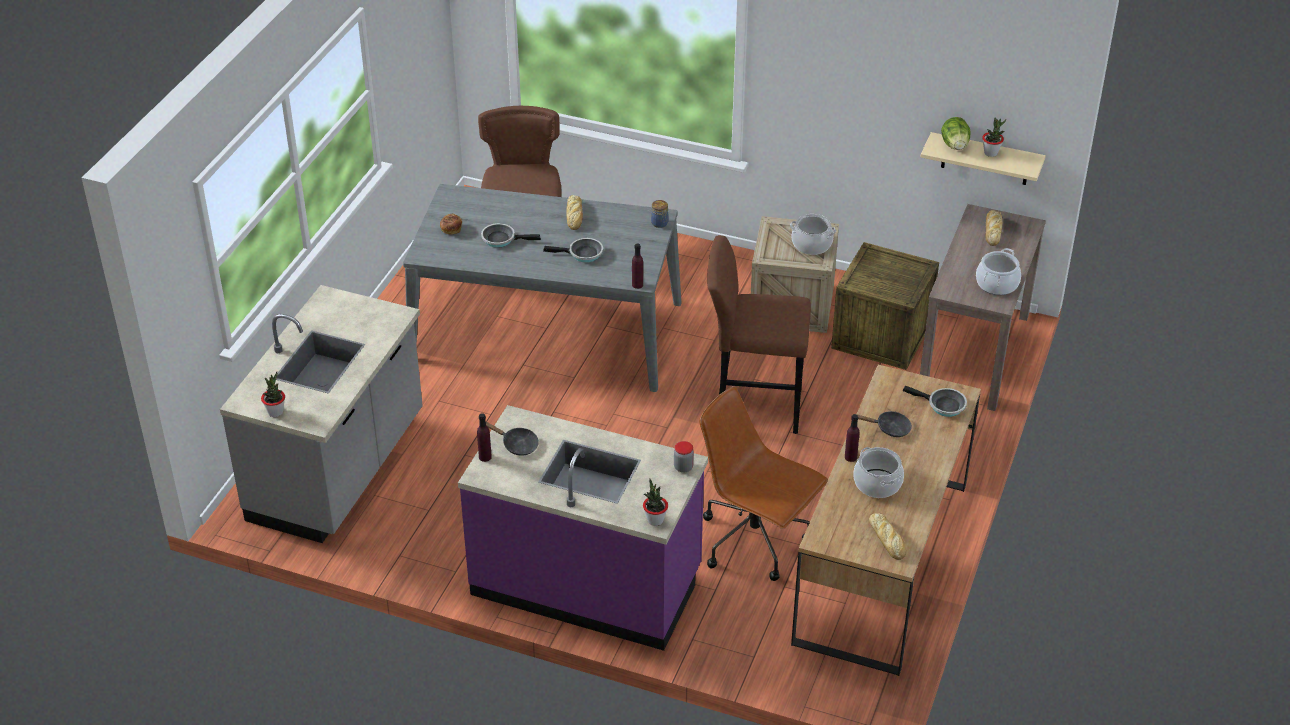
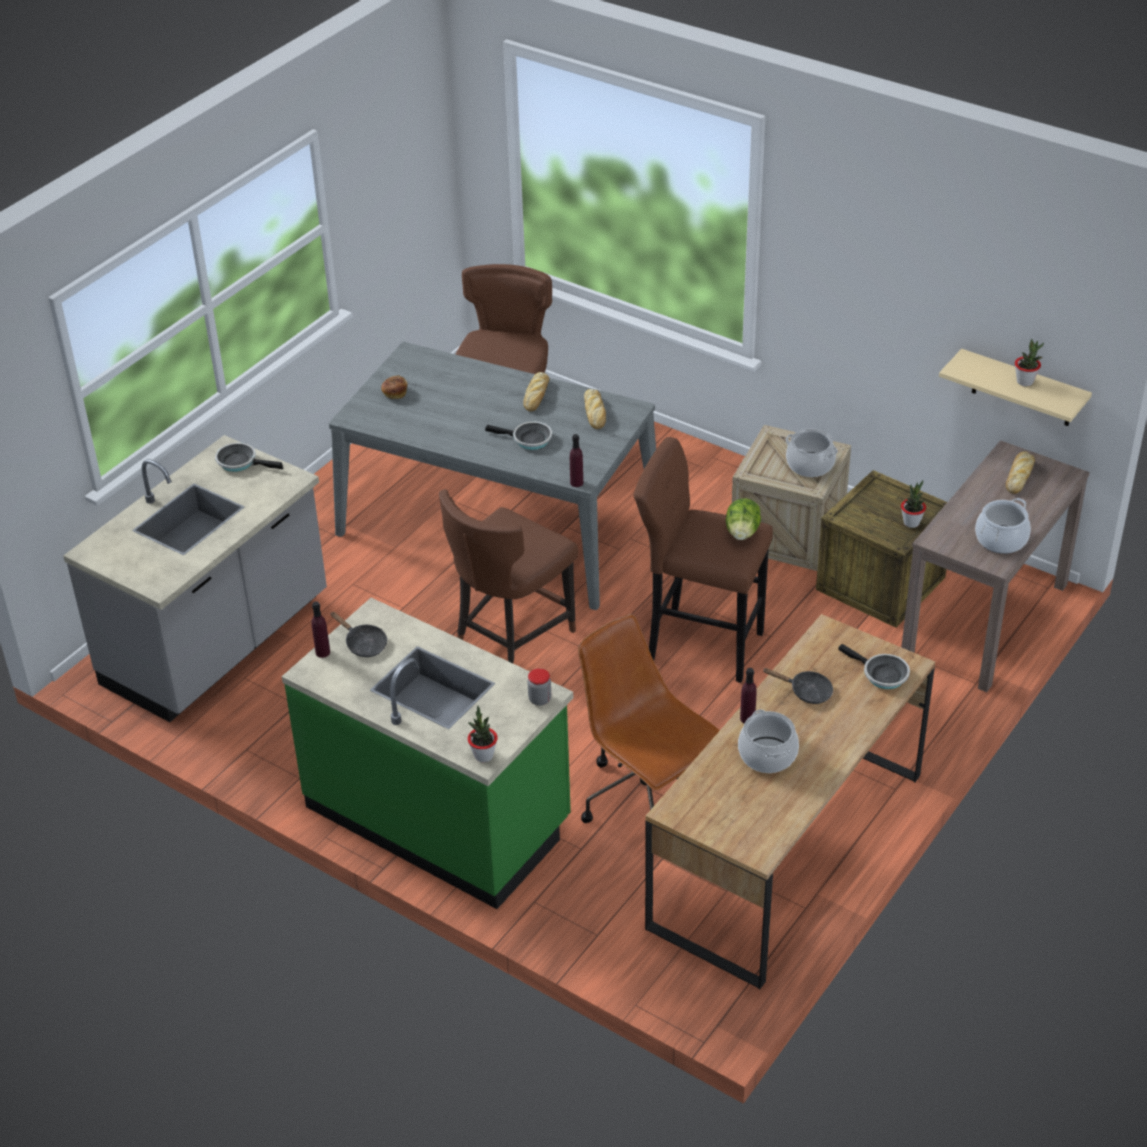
camera: 15 degrees right, 0 degrees up
(275, 412) = (119, 567): potted plant -> potted plant (911, 523)
(501, 239) = (445, 411): frying pan -> frying pan (240, 462)
(587, 582) = (439, 815): purple counter -> green counter
(592, 425) = (510, 636): none -> brown chair
(660, 223) = (629, 417): jar -> none
(887, 540) = (754, 824): bread -> bread (595, 413)
(955, 145) = (984, 368): lettuce -> lettuce (742, 533)

